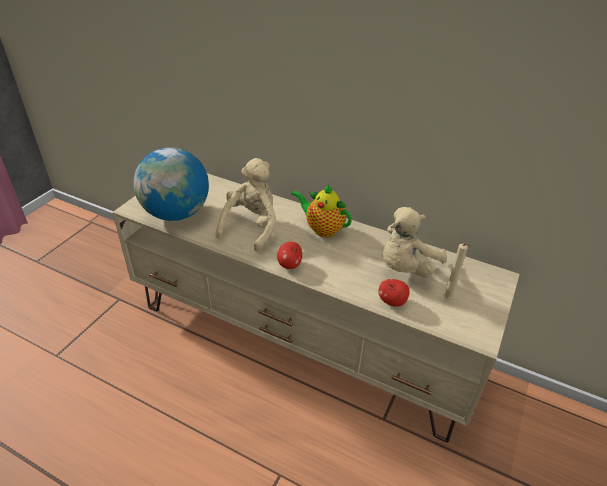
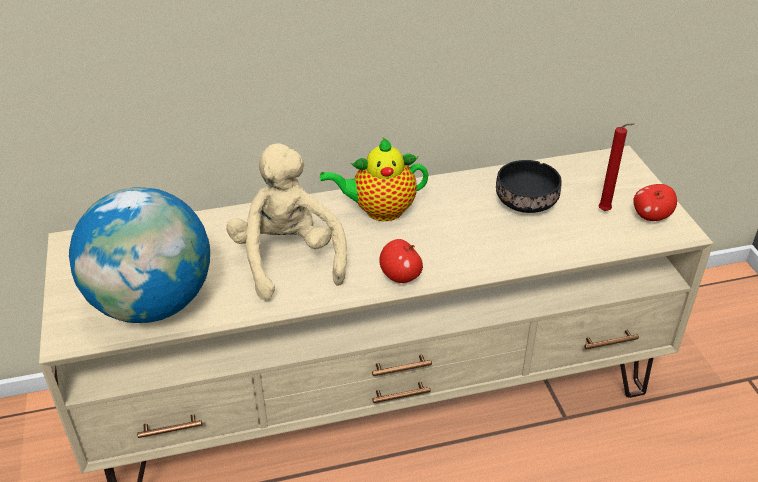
camera: 40 degrees left, 0 degrees up
(392, 301) = (559, 247): apple -> apple (651, 216)
(405, 267) = (524, 202): beige plush toy -> black bowl
(448, 300) = (606, 212): beige candle -> red candle

